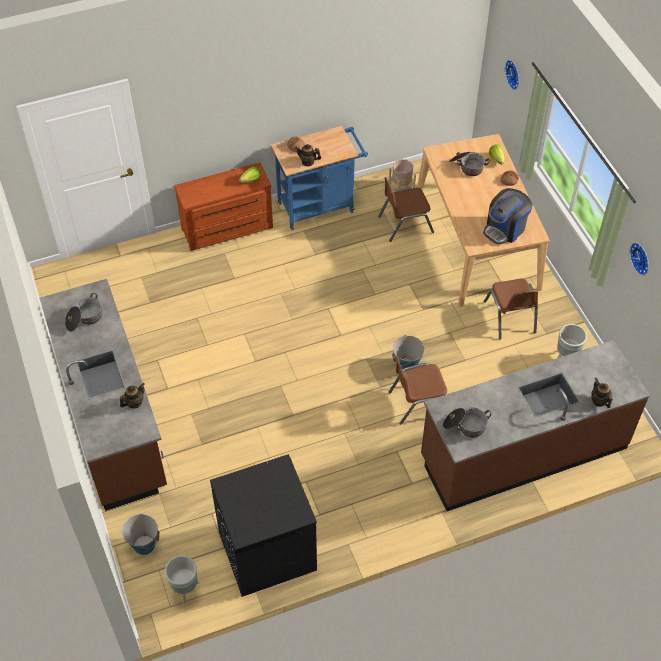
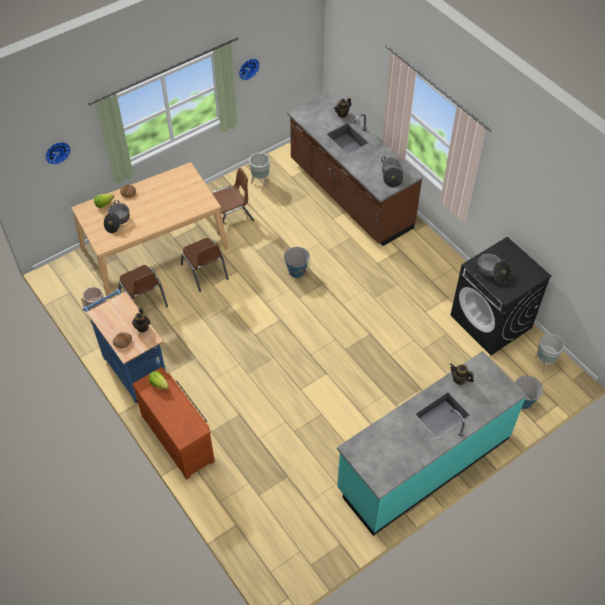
camera: 105 degrees left, 0 degrees up
(84, 319) = (389, 448): cooking pot -> cooking pot (492, 272)
(113, 419) = (423, 463): brown counter -> turquoise counter
(418, 402) = (329, 258): brown chair -> brown chair (205, 272)
(505, 229) = (185, 188): coffee machine -> none

